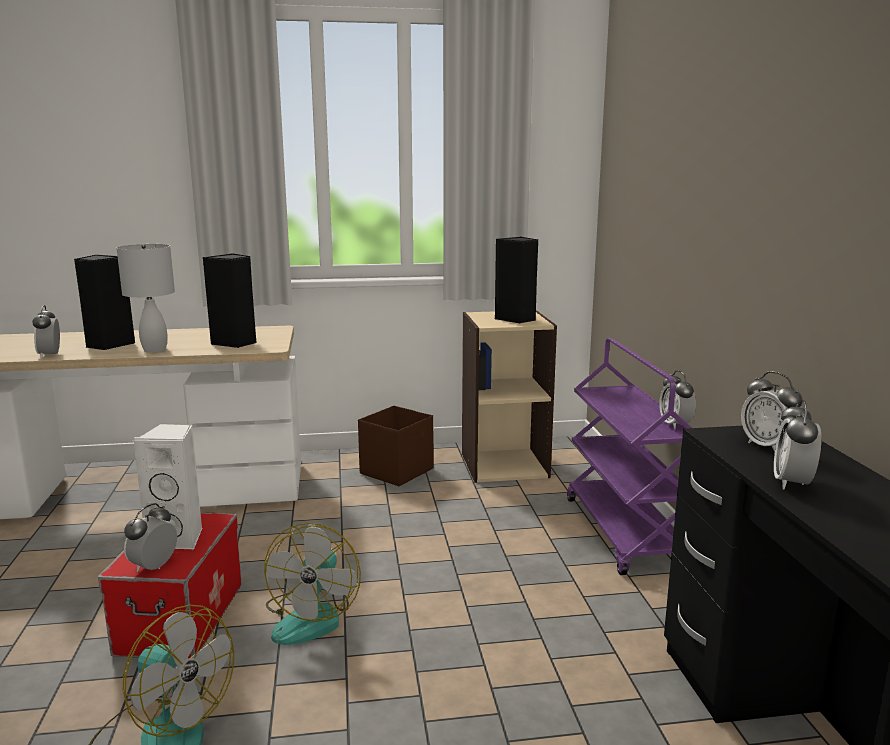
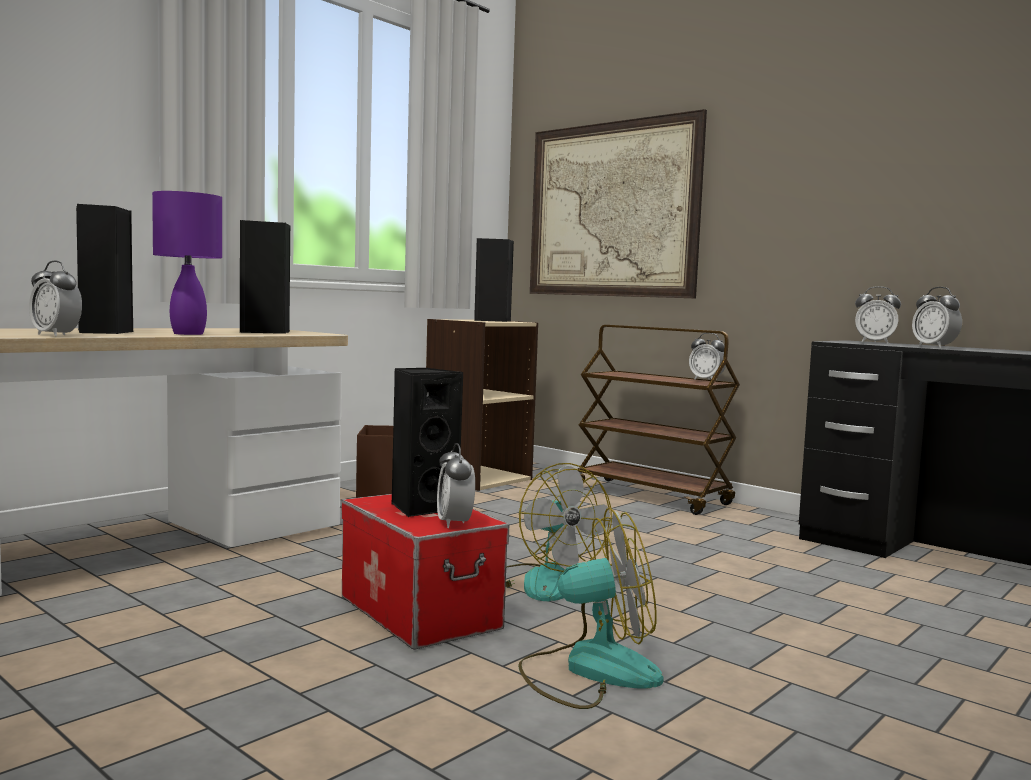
camera: 40 degrees left, 10 degrees down
(154, 350) = (187, 334): white table lamp -> purple table lamp
(179, 538) = (421, 508): white speaker -> black speaker
(625, 533) = (652, 496): purple cart -> brown cart
(650, 203) = (611, 210): none -> picture

